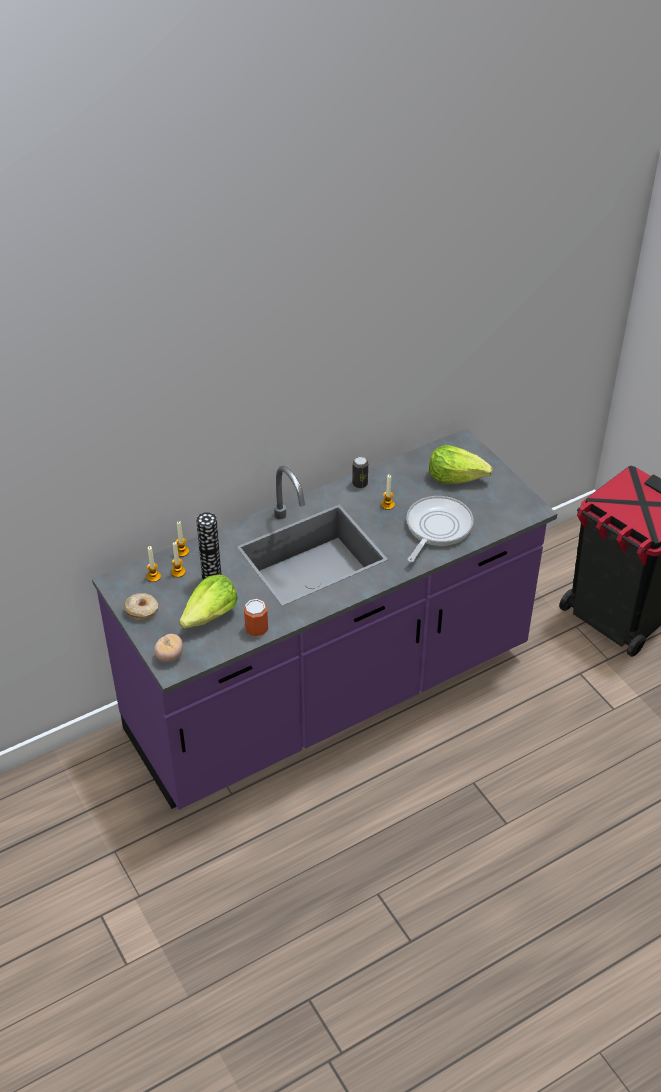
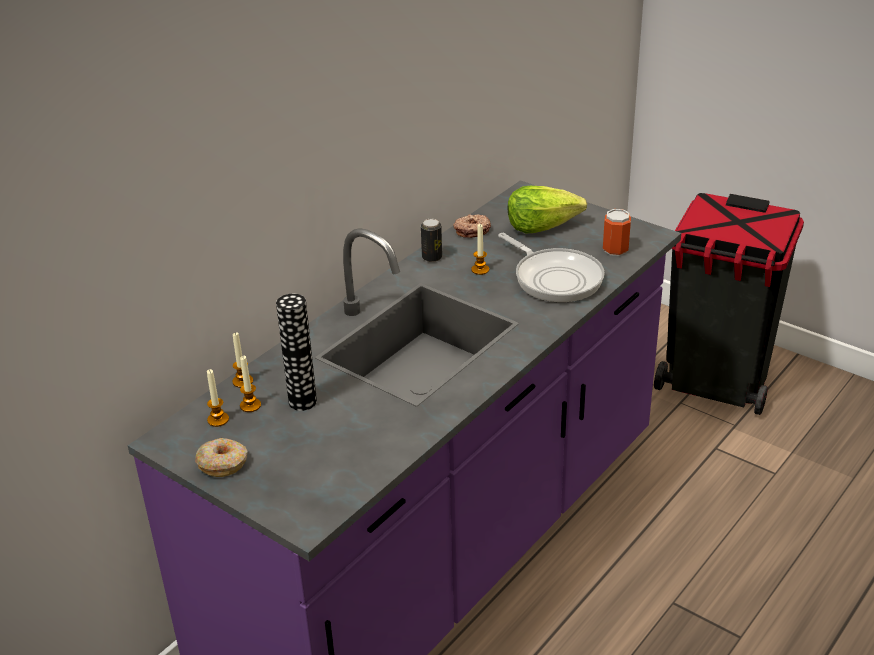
camera: 20 degrees left, 10 degrees down
(169, 656) = (294, 508): tomato -> none
(211, 616) = (326, 443): lettuce -> none
(256, 629) = (399, 442): can -> can (615, 249)
(402, 467) = (472, 230): none -> donut
(436, 528) = (555, 278): frying pan -> frying pan turned 135 degrees clockwise

